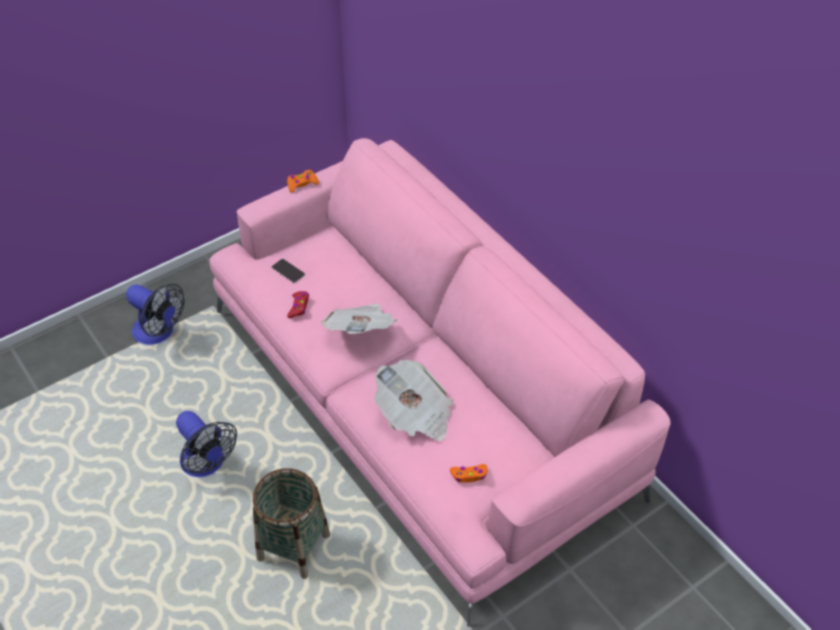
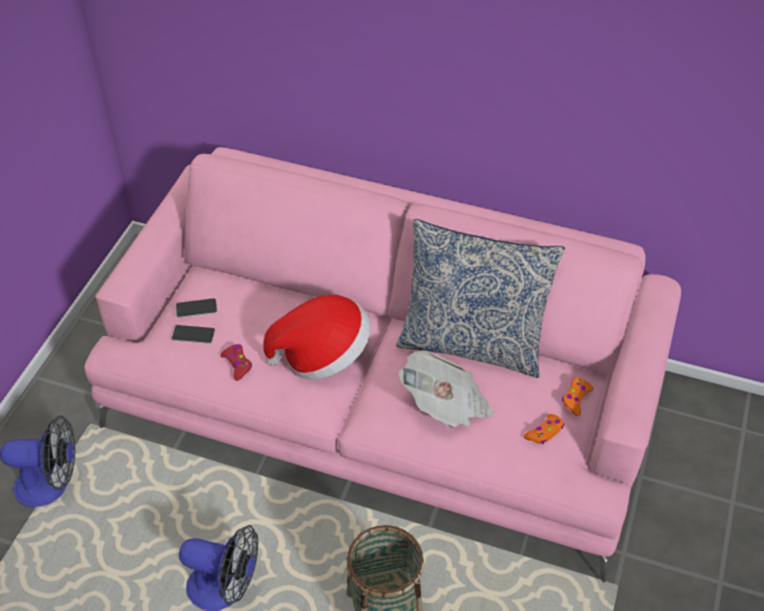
camera: 35 degrees left, 0 degrees up
(302, 184) = (148, 236): orange game controller -> orange game controller (576, 399)
(305, 254) = (196, 308): none -> phone
(361, 331) = (322, 355): newspaper -> hat
(476, 381) = (472, 343): none -> pillow

